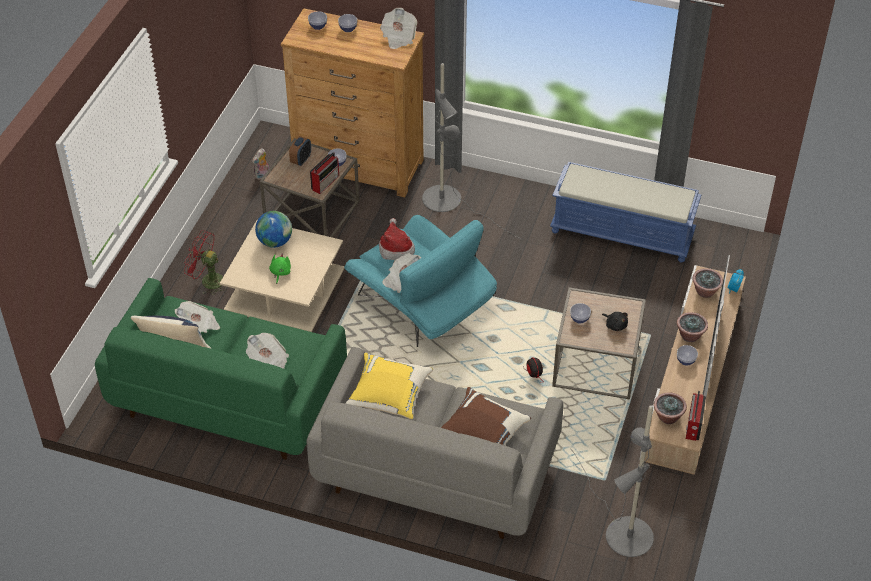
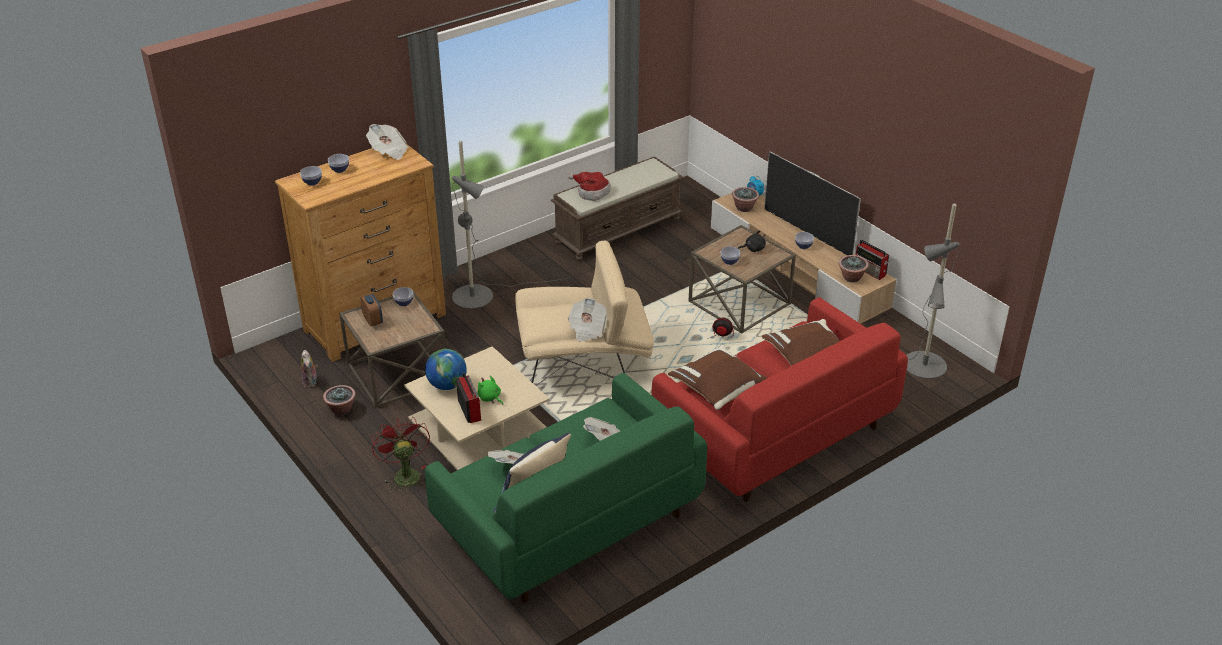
camera: 55 degrees left, 10 degrees down
(207, 281) = (404, 474): red fan -> red fan turned 105 degrees clockwise
(326, 182) = (420, 318): radio -> radio (469, 409)
(389, 396) = (718, 389): yellow pillow -> brown pillow
(396, 248) = (544, 318): hat -> hat (591, 192)
(422, 306) = (583, 360): turquoise armchair -> beige armchair
(435, 471) = (773, 433): grey sofa -> red sofa
(623, 232) = (618, 230): blue bench -> brown bench
(690, 336) = (780, 233): potted plant -> potted plant (341, 410)

